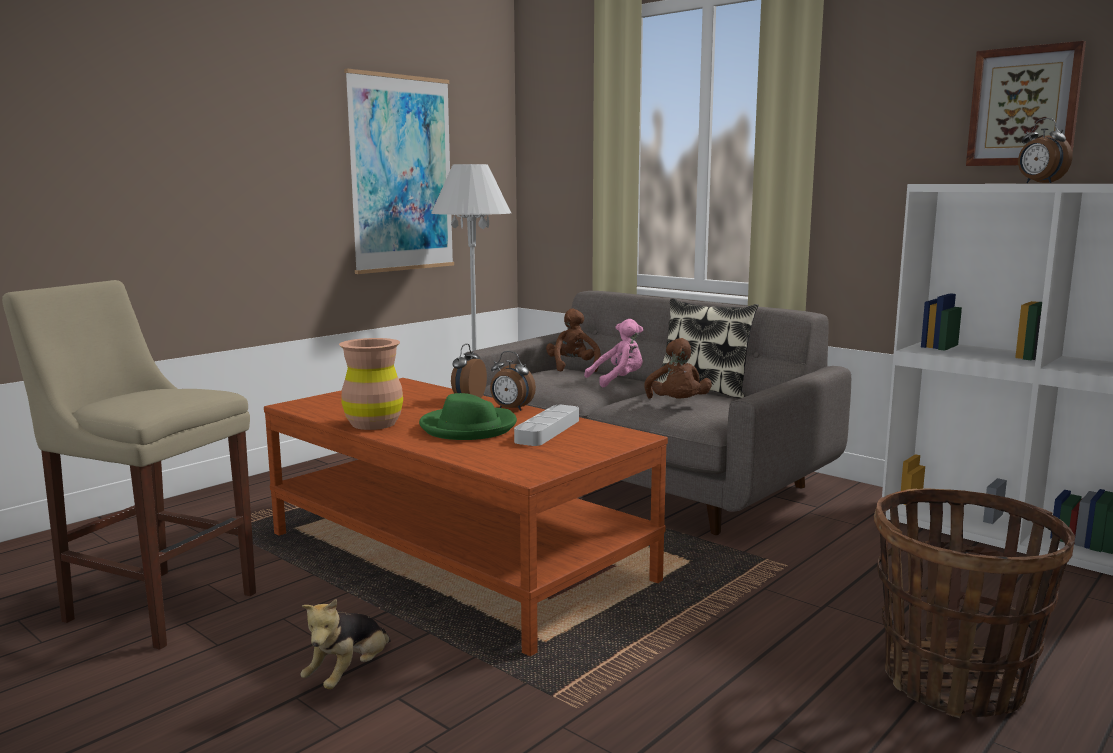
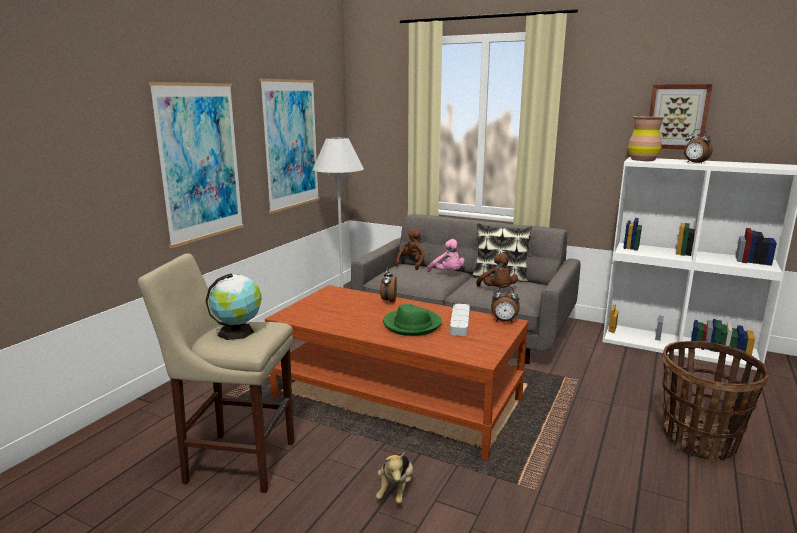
camera: 15 degrees left, 5 degrees up
(154, 394) = (238, 332): none -> globe
(229, 181) = (200, 162): none -> picture
(373, 424) = (352, 327): brown vase -> brown vase (642, 159)
(511, 409) = (421, 306): alarm clock -> alarm clock (504, 321)
(573, 367) = (411, 264): brown plush toy -> brown plush toy turned 45 degrees clockwise
(618, 381) = (447, 273): pink plush toy -> pink plush toy turned 90 degrees clockwise

